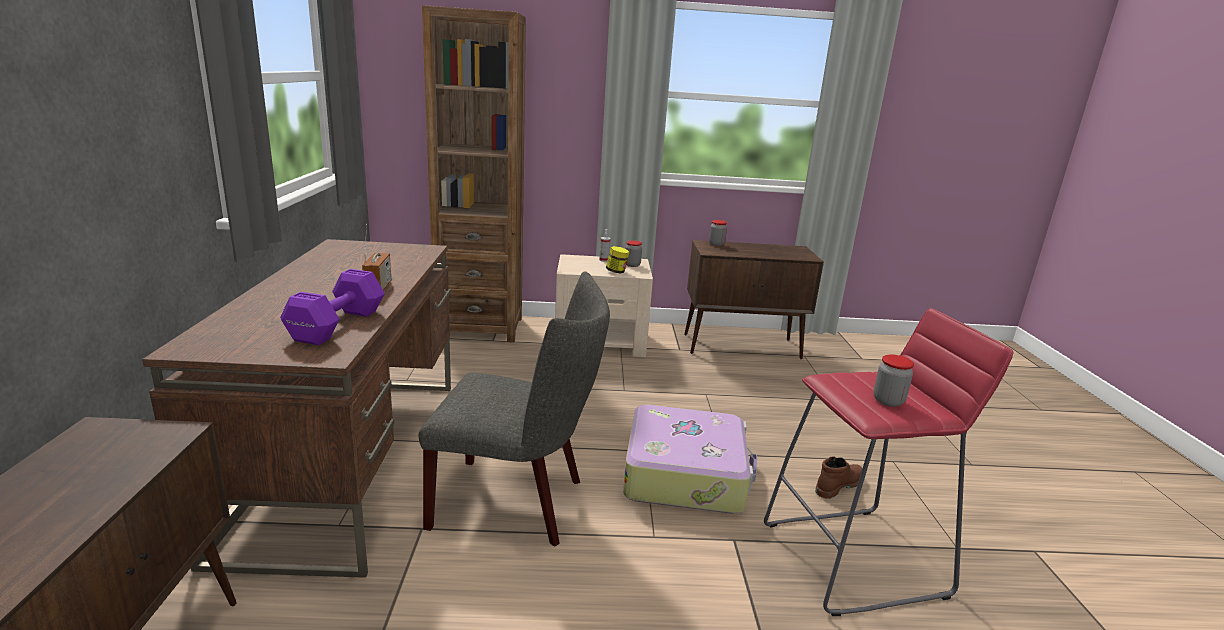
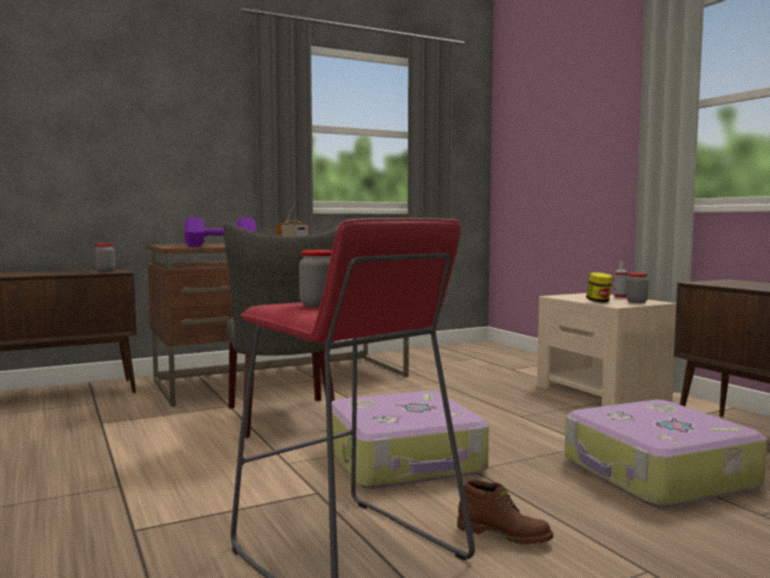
camera: 65 degrees right, 15 degrees down
(480, 327) = (525, 362): brown bookcase -> none
(716, 244) = (744, 282): jar -> jar (105, 271)
(769, 398) = (657, 474): none -> suitcase

